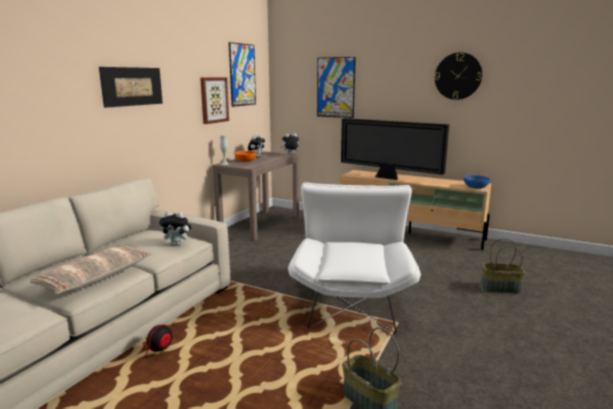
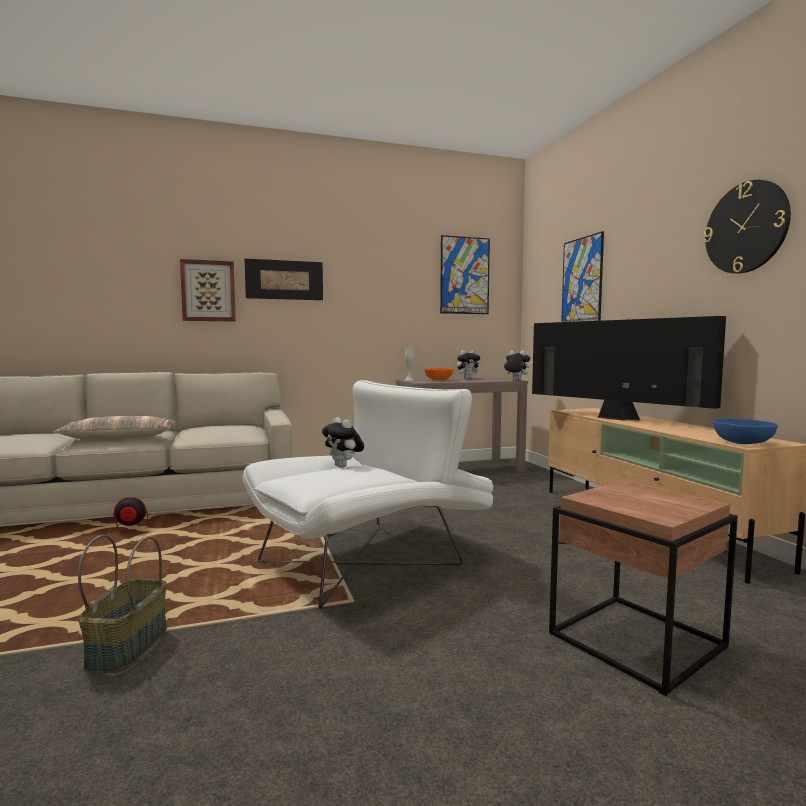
camera: 45 degrees right, 10 degrees down
(177, 244) = (229, 434): plush toy -> plush toy (343, 466)
(214, 100) = (408, 303): picture -> picture (208, 291)
(388, 178) = (614, 418): television -> television turned 150 degrees clockwise
(500, 288) = (634, 641): basket -> brown side table

